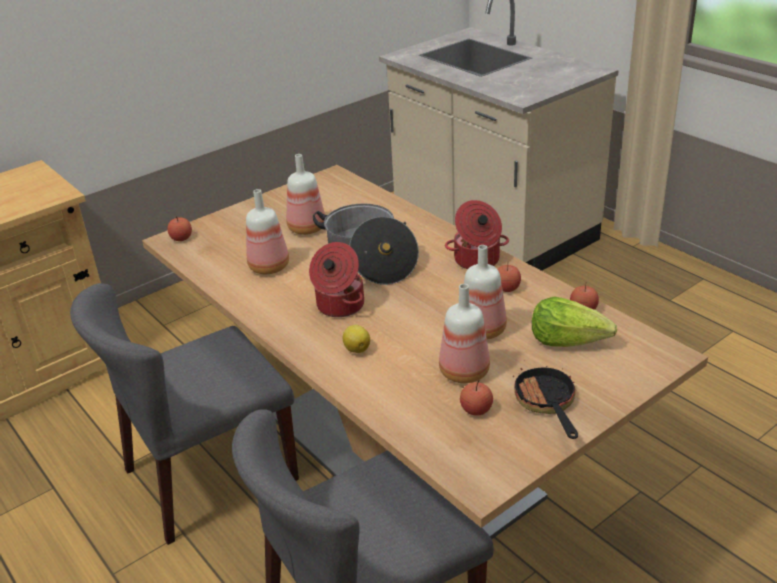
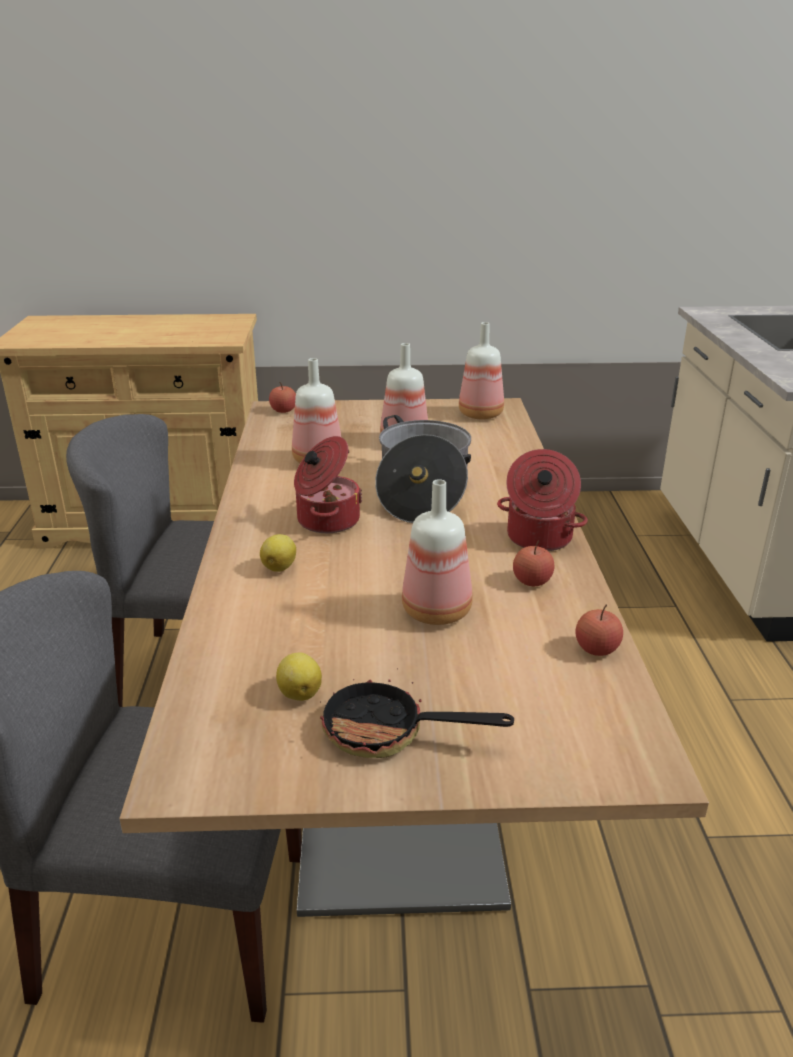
camera: 35 degrees right, 5 degrees down
(462, 371) = (348, 644): bottle -> bottle (480, 414)
(476, 410) = (300, 692): apple -> lemon
(546, 404) = (388, 733): frying pan -> frying pan turned 105 degrees counterclockwise
(568, 340) = (526, 674): lettuce -> none

